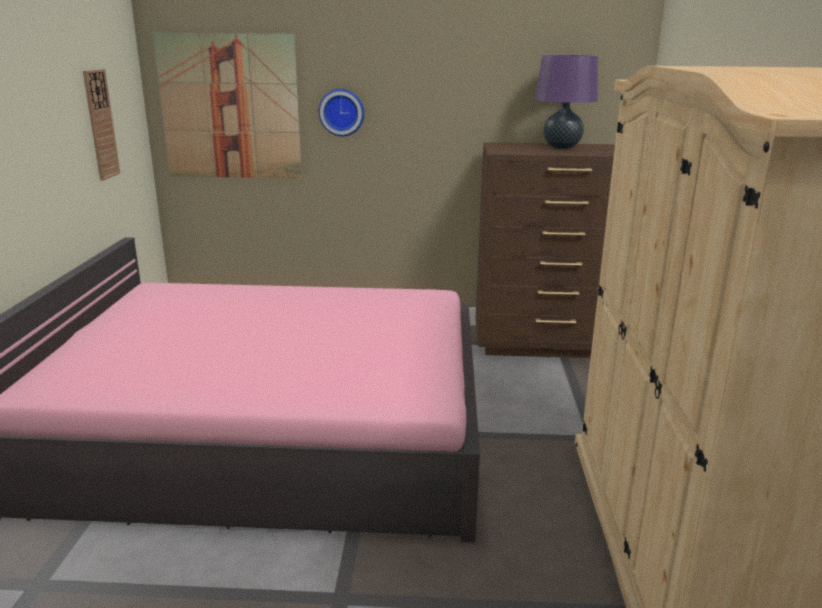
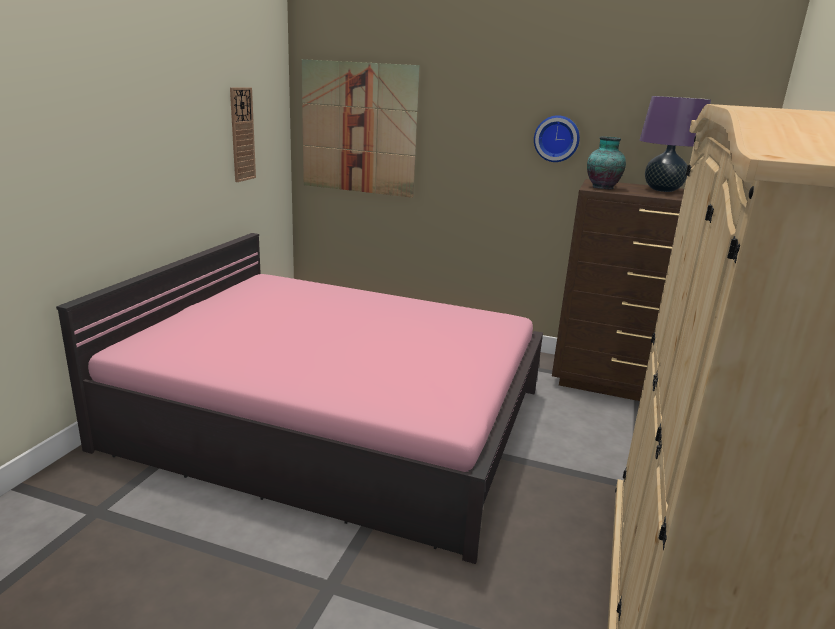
camera: 15 degrees right, 0 degrees up
(342, 112) = (454, 140): wall clock -> wall clock (556, 138)
(506, 150) = (602, 187): none -> vase

